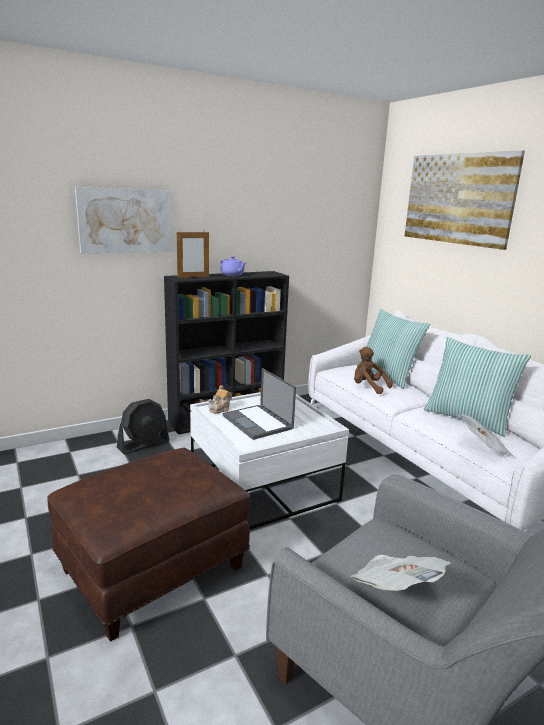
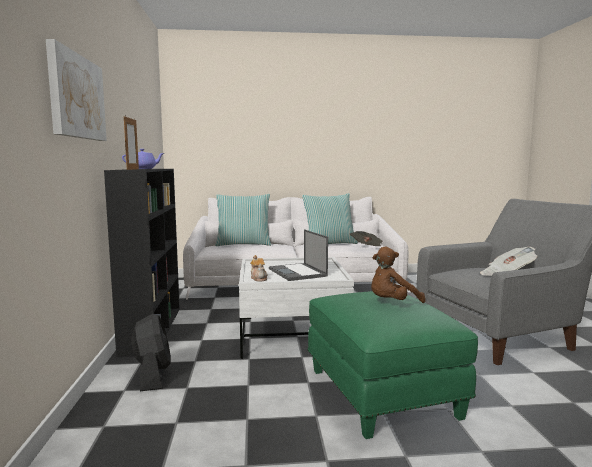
camera: 65 degrees left, 10 degrees down
(154, 567) = (379, 392): brown ottoman -> green ottoman
(258, 422) = (298, 272): laptop -> laptop turned 75 degrees clockwise
(368, 387) = (256, 250): brown plush toy -> brown plush toy (392, 303)
(458, 199) = (248, 107): picture -> none

